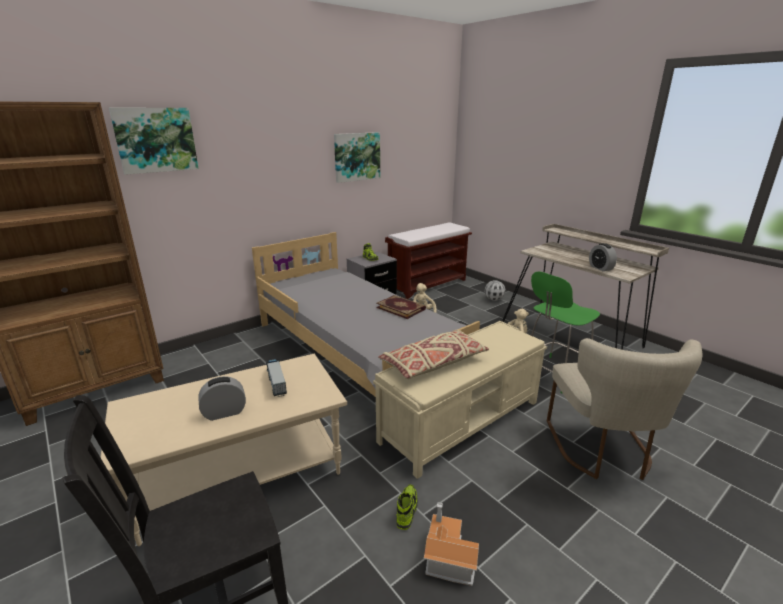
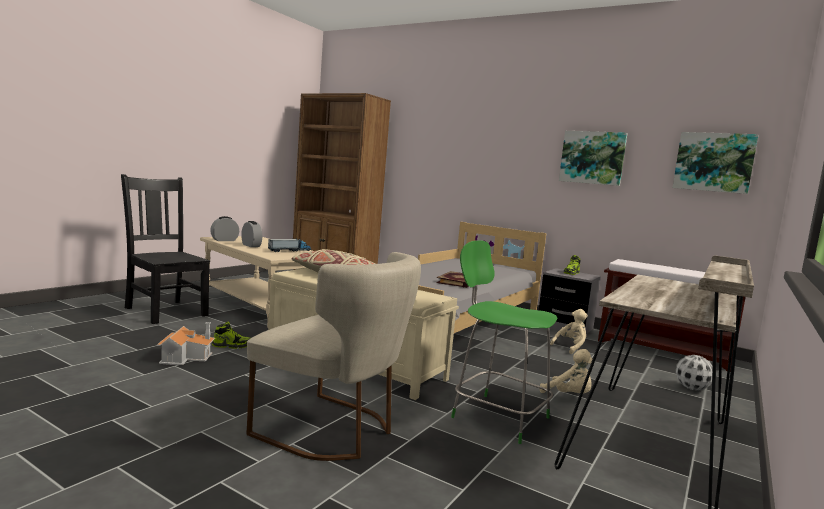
camera: 70 degrees right, 15 degrees down
(155, 140) = (419, 125): picture -> picture (713, 162)
(600, 268) = (635, 294): alarm clock -> alarm clock (224, 240)
(603, 451) = (334, 431): beige chair -> beige chair turned 135 degrees counterclockwise

